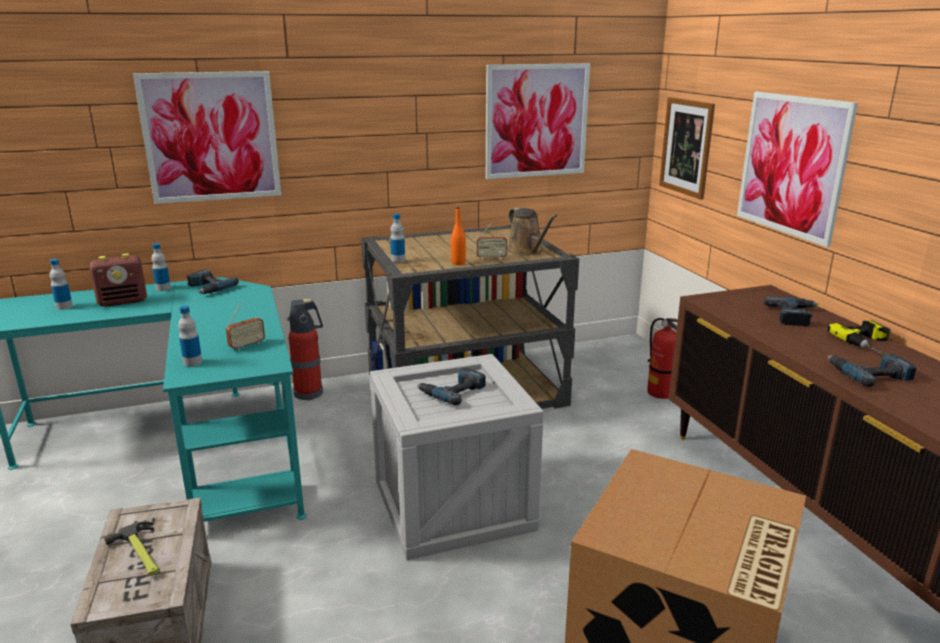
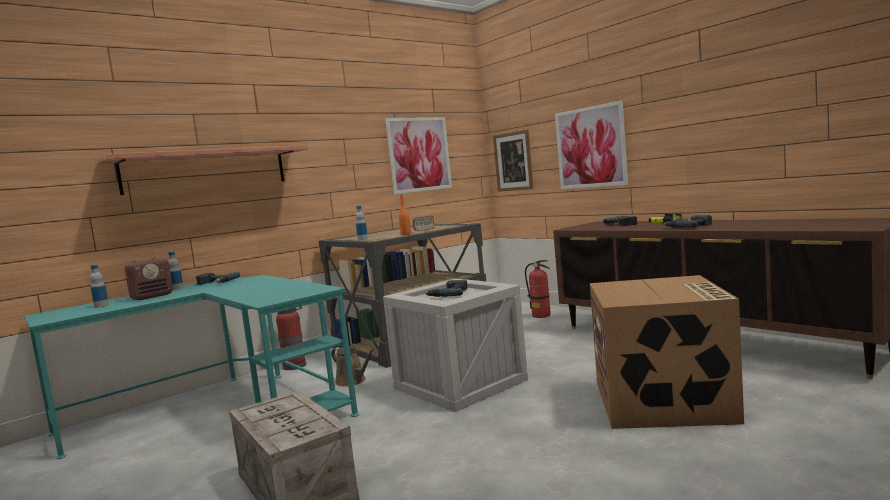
camera: 20 degrees left, 15 degrees down
(141, 554) = (284, 418): hammer -> none
(192, 362) = (261, 298): bottle -> none
(211, 137) = (206, 170): picture -> shelf
(247, 345) = (292, 288): radio -> none
(527, 251) = (443, 227): brown watering can -> brown watering can (352, 381)

